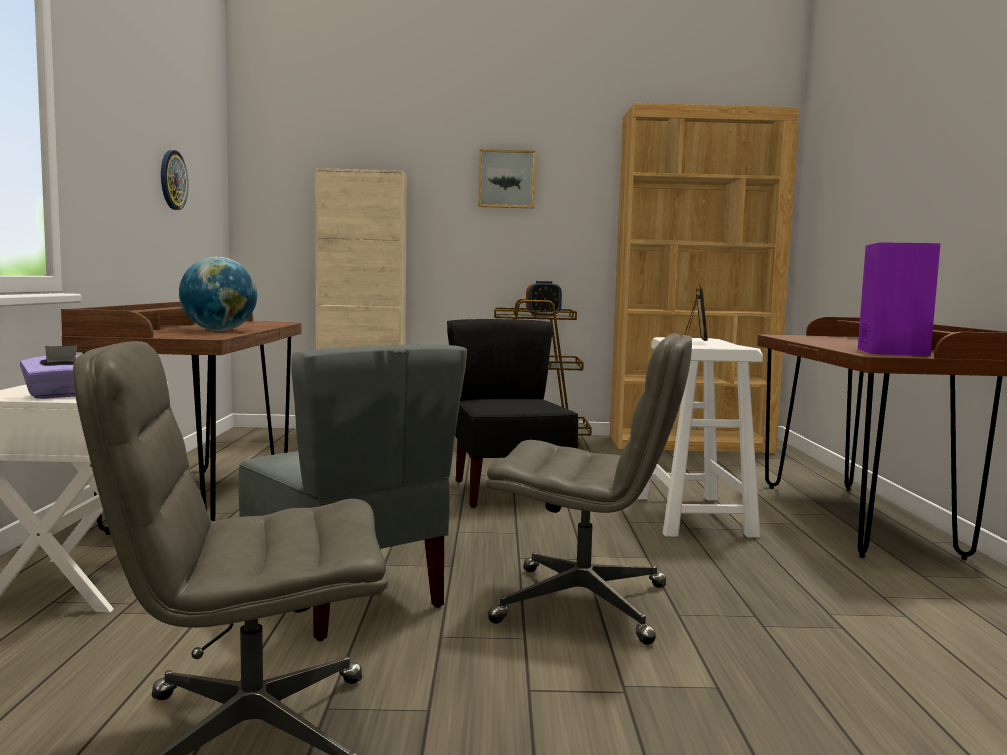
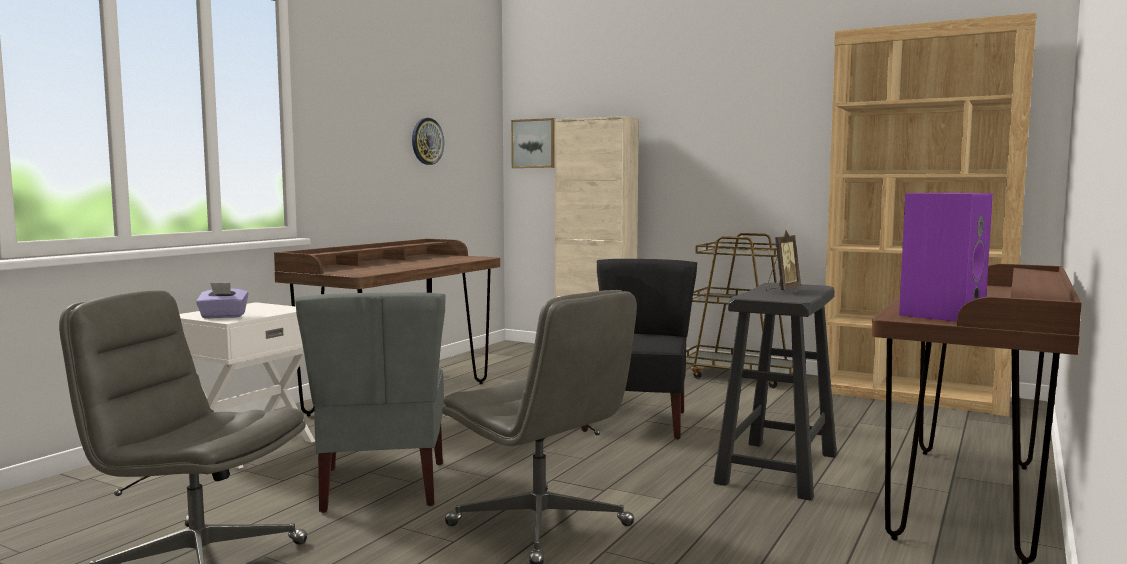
camera: 30 degrees right, 0 degrees up
(219, 330) = (394, 267): globe -> none
(506, 179) = (730, 115): picture -> picture (534, 143)
(543, 316) = (755, 251): alarm clock -> none
(692, 515) = (778, 468): white stool -> black stool

